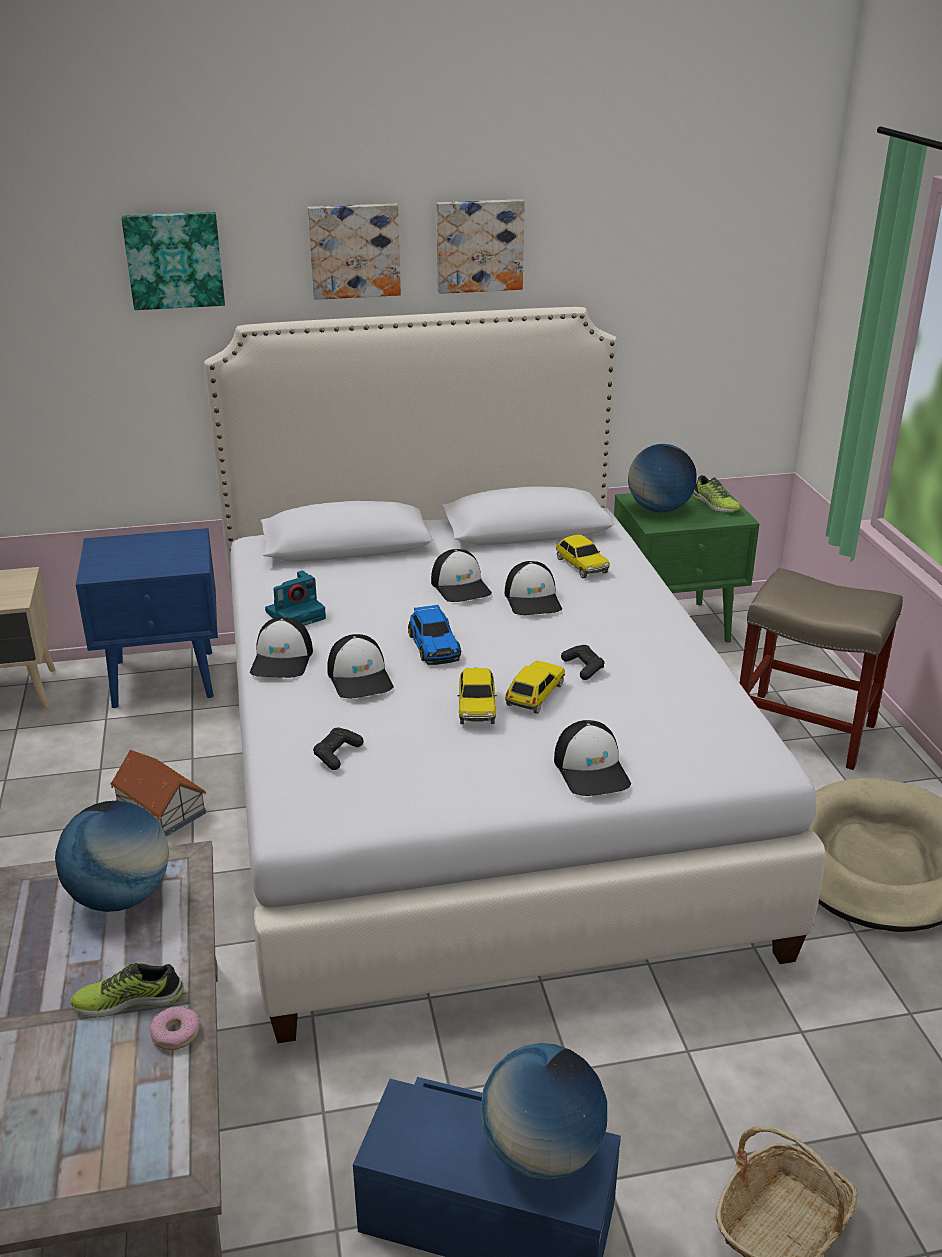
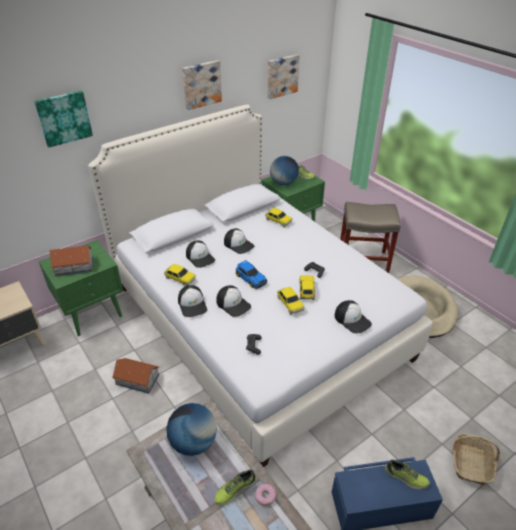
camera: 25 degrees left, 10 degrees up
(135, 559) = (75, 266): none -> toy house
(165, 679) = (93, 313): blue nightstand -> green nightstand
(296, 614) = (180, 278): camera -> toy car
(354, 250) = (148, 97): picture -> picture (282, 76)
(533, 600) = (272, 243): cap -> cap (200, 257)
(542, 1151) = (405, 478): globe -> shoe

